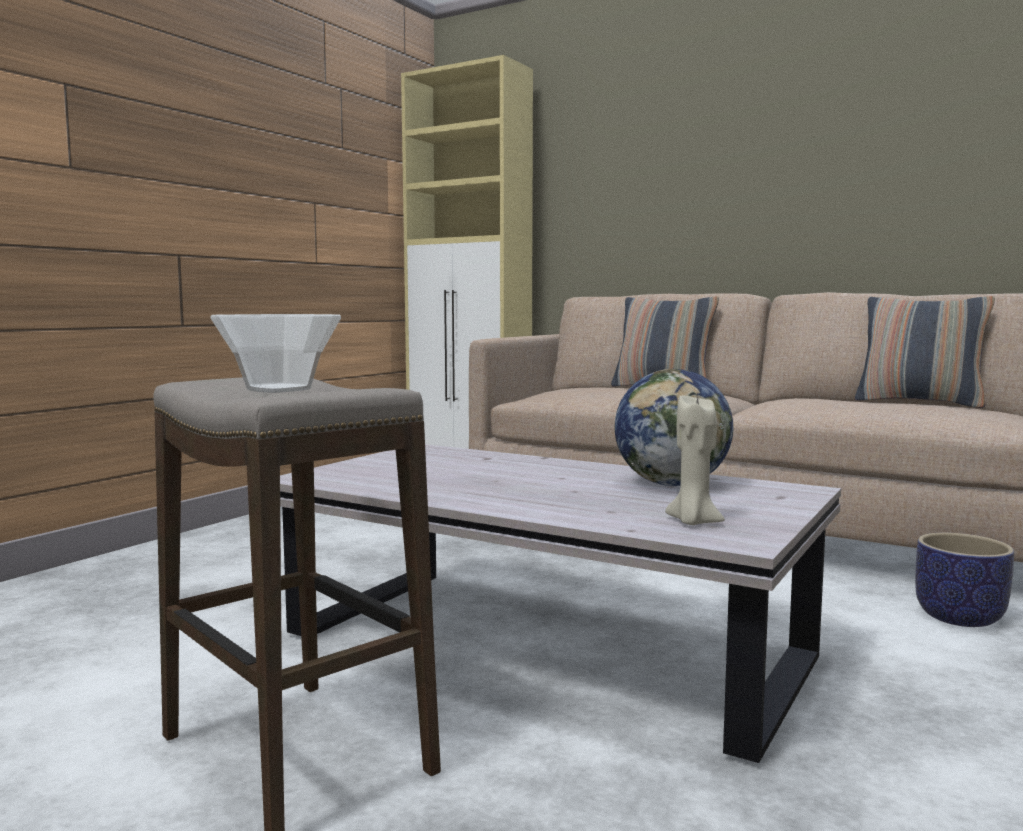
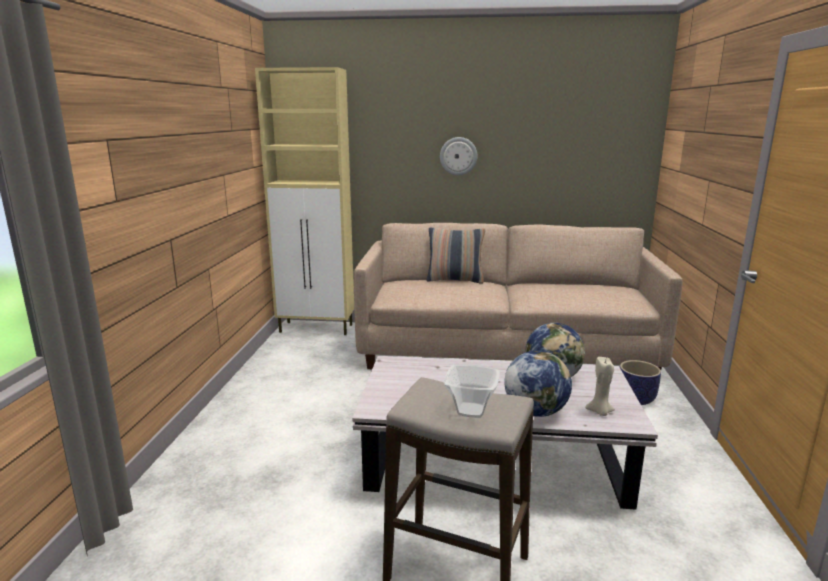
camera: 25 degrees left, 10 degrees up
(562, 507) = (535, 411): none -> globe
(700, 189) = (458, 156): none -> wall clock
(919, 402) = (590, 284): pillow -> none

